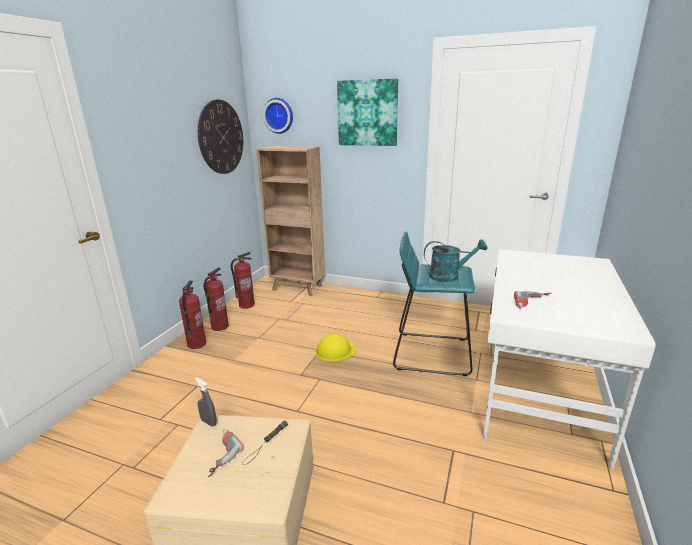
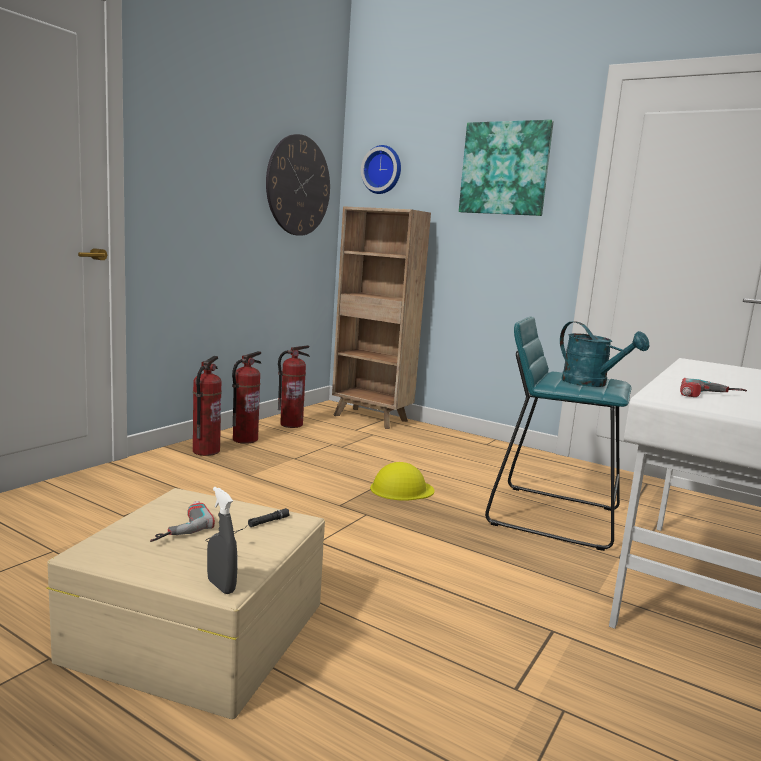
camera: 10 degrees right, 10 degrees down
(208, 422) = (179, 495): grey spray bottle -> grey spray bottle (221, 586)
(449, 276) = (591, 384): turquoise watering can -> turquoise watering can turned 45 degrees clockwise

